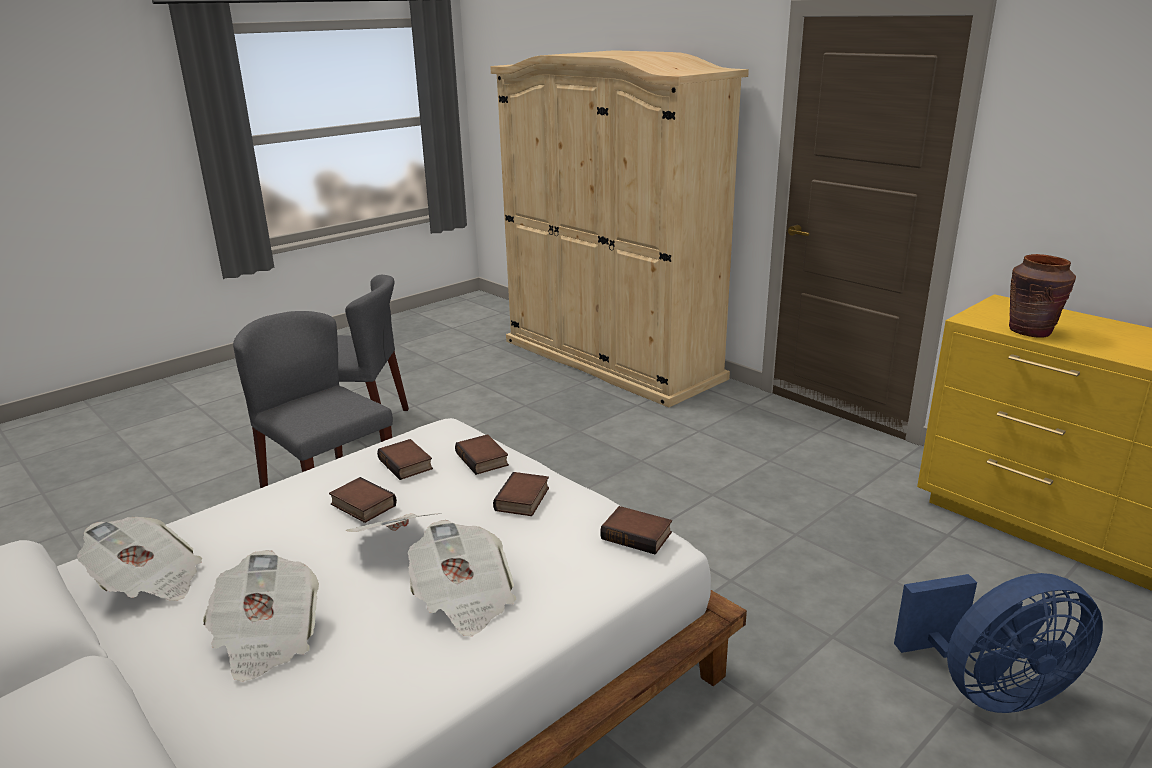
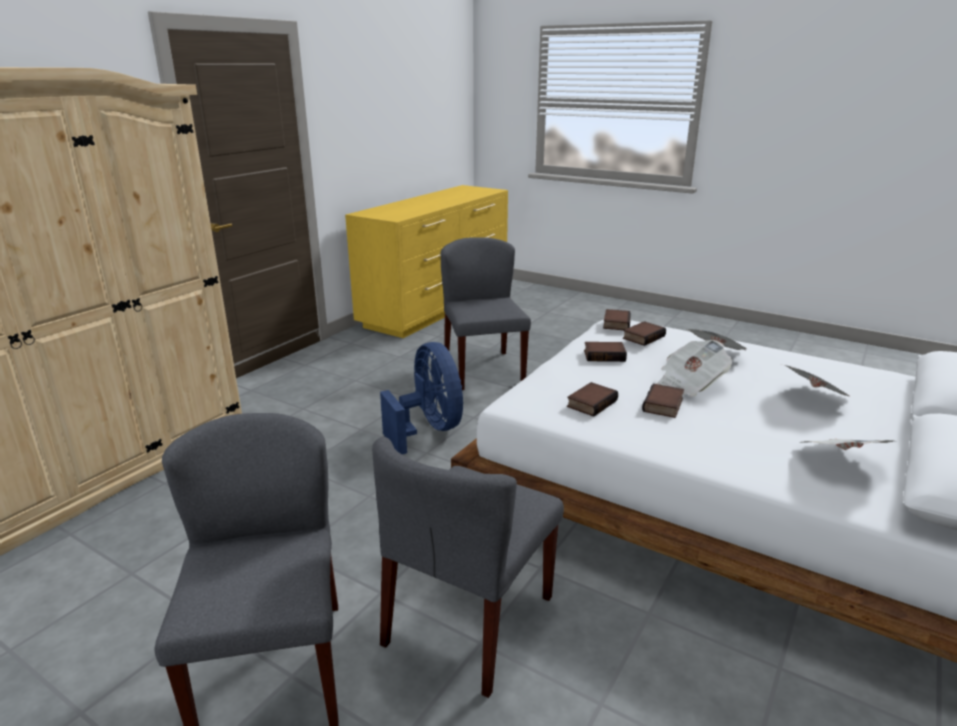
camera: 105 degrees left, 0 degrees up
(484, 459) = (562, 375): book -> book (643, 337)
(800, 561) = (483, 370): none -> grey chair
(990, 690) = (559, 335): blue fan -> blue fan (429, 429)
(1030, 331) = (413, 212): brown vase -> none

